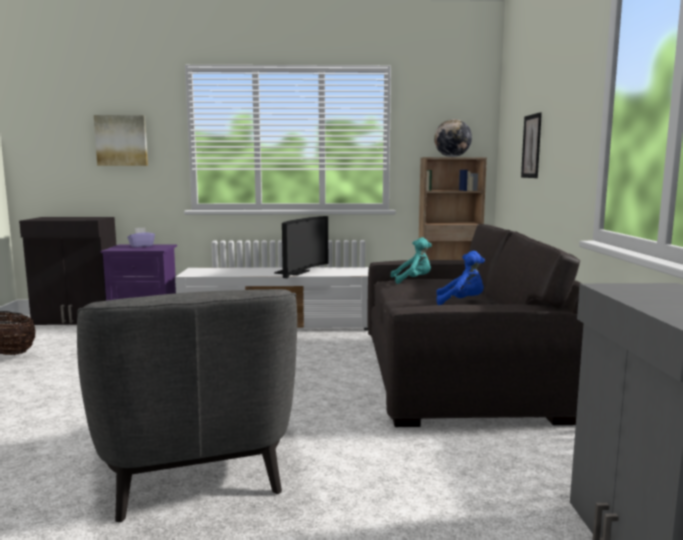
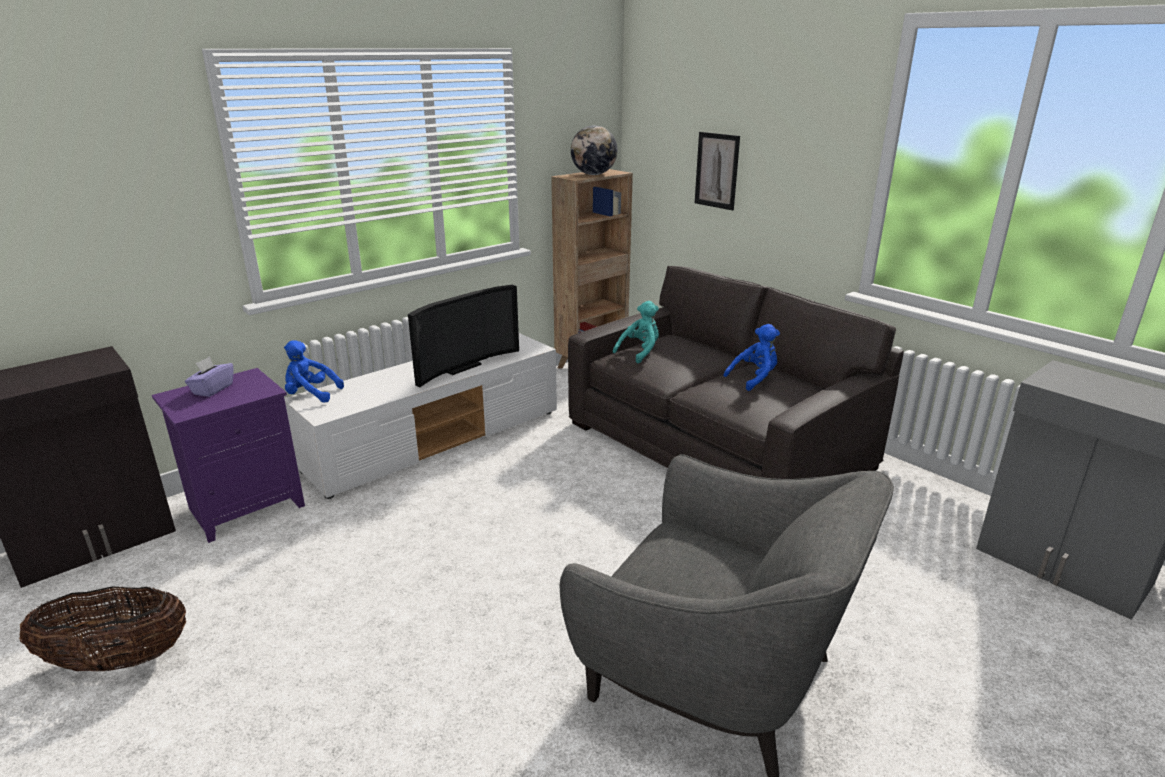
camera: 40 degrees left, 15 degrees up
(121, 140) = (98, 203): picture -> none
(201, 268) = (310, 395): none -> blue plush toy
(296, 272) = (460, 367): television -> television turned 60 degrees clockwise

